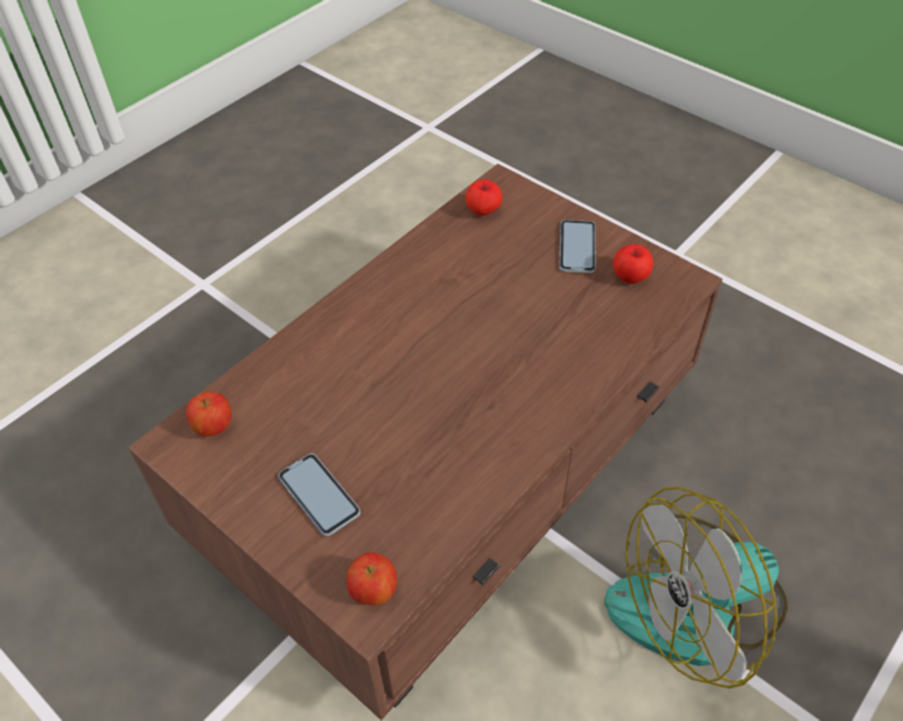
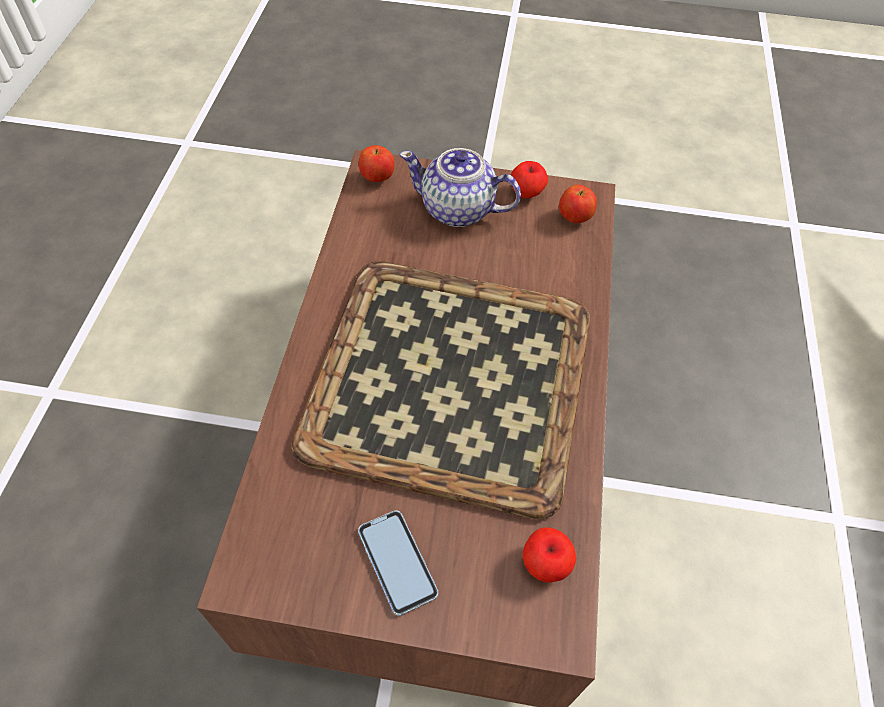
camera: 145 degrees right, 5 degrees up
(319, 495) = (458, 210): phone -> teapot
(457, 335) = (453, 378): none -> tray
(630, 277) = (312, 547): apple -> apple (526, 193)
(697, 607) = (180, 436): fan -> none

